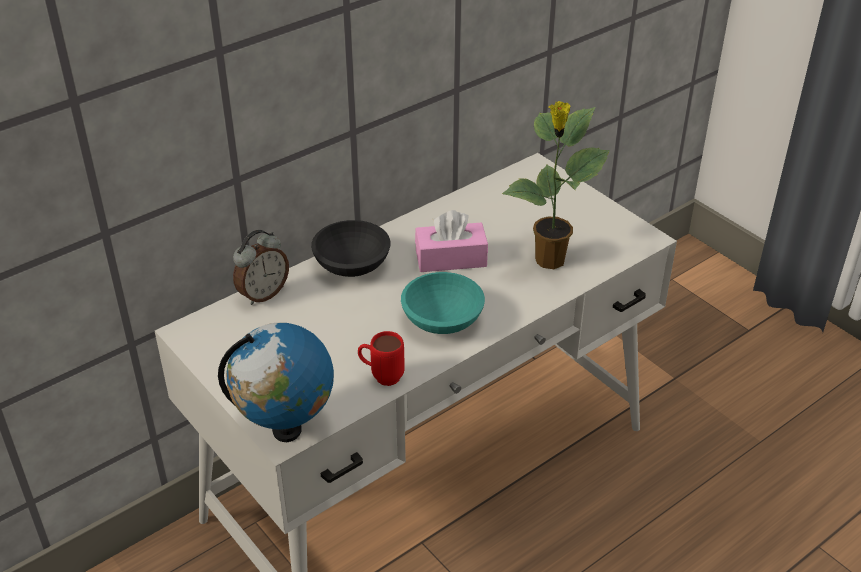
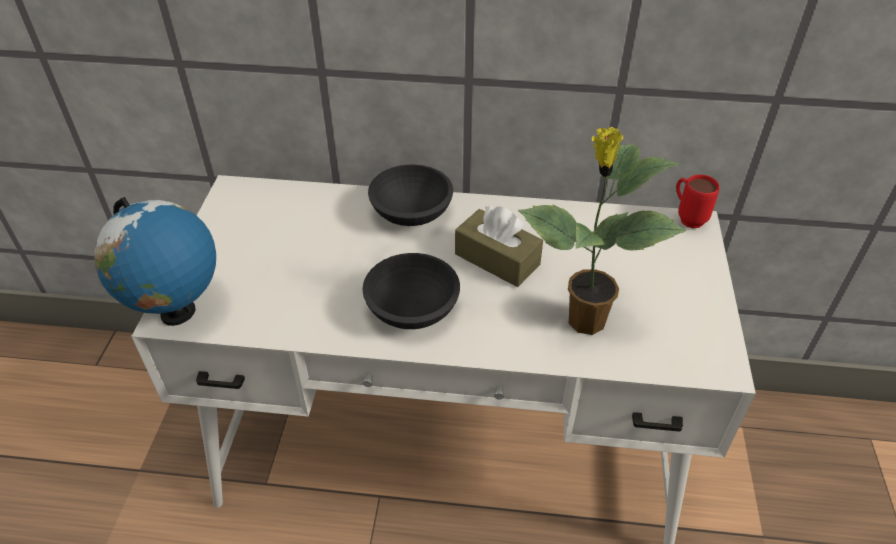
camera: 45 degrees right, 5 degrees up
(263, 294) = (318, 194): alarm clock -> none
(381, 376) = (298, 322): red mug -> red mug (687, 217)
(443, 321) = (413, 310): turquoise bowl -> black bowl
(451, 258) = (497, 259): pink tissue box -> brown tissue box

